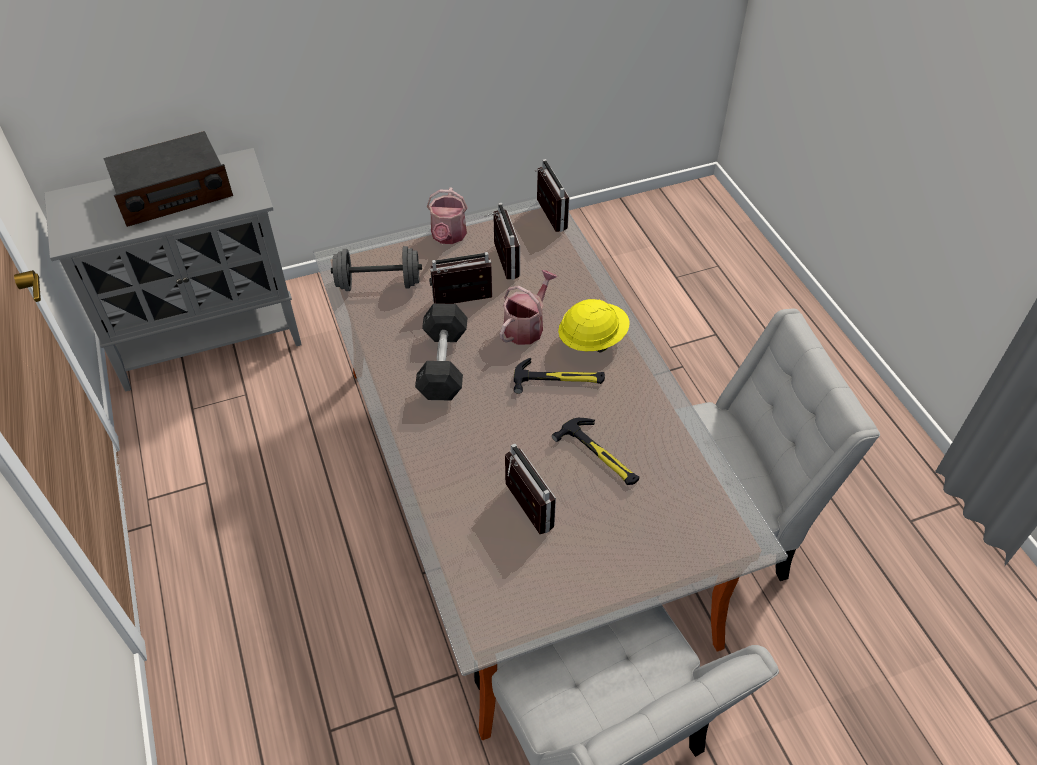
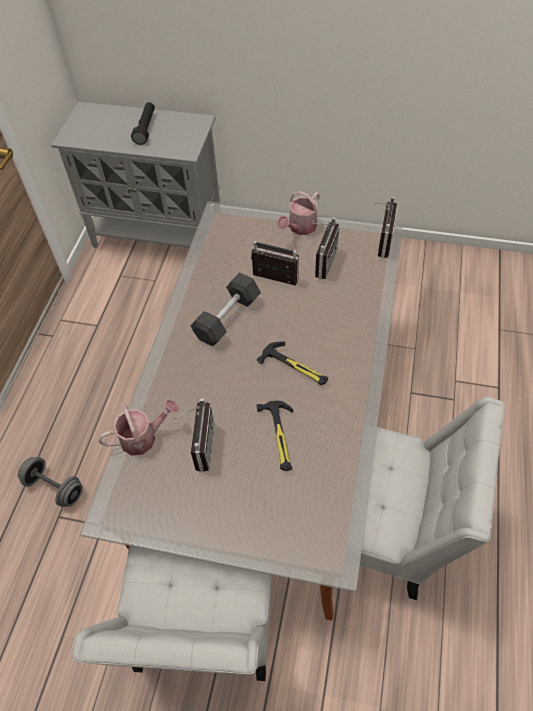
camera: 35 degrees right, 5 degrees up
(173, 192) = (146, 128): radio -> black flashlight
(379, 284) = (229, 242): grey dumbbell -> grey dumbbell (54, 487)
(526, 326) = (303, 317): watering can -> watering can (143, 437)
(592, 340) = (341, 349): yellow hard hat -> none

